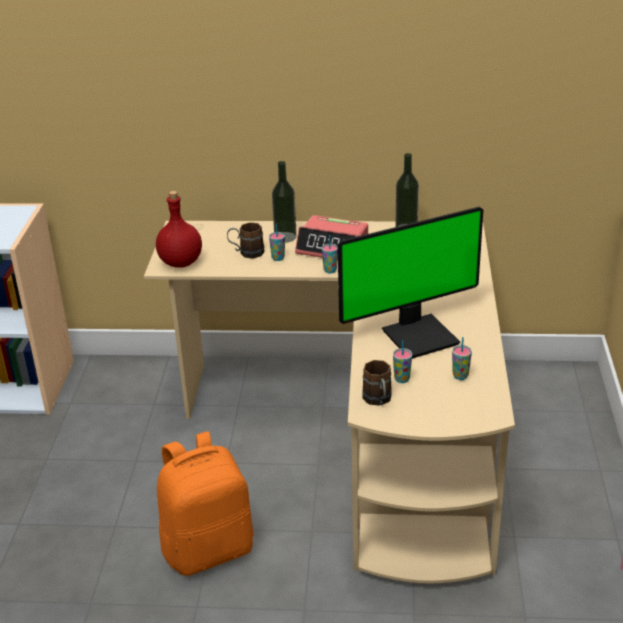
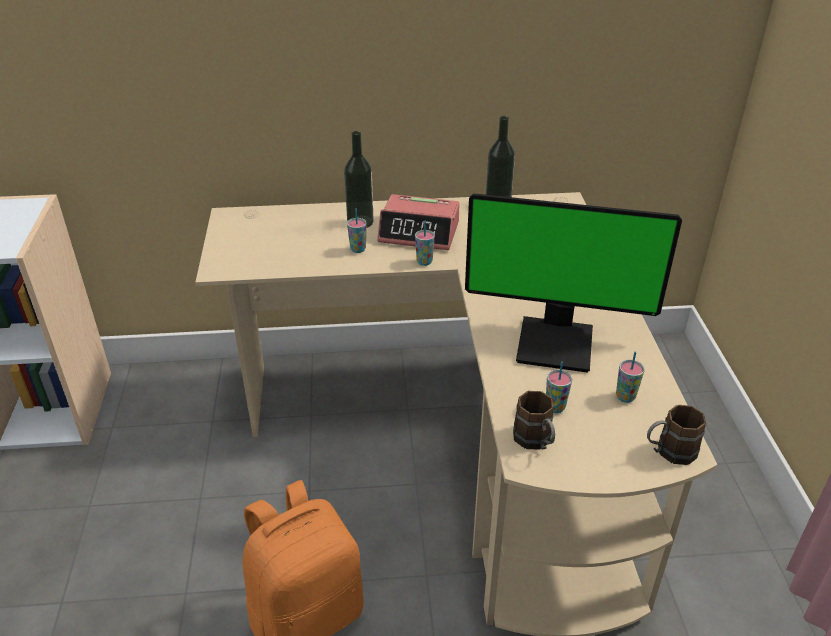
camera: 10 degrees left, 5 degrees up
(181, 262) = (240, 261): red bottle -> none
(246, 253) = (318, 244): brown mug -> brown mug (668, 452)
(419, 335) = (556, 342): monitor -> monitor turned 45 degrees clockwise

